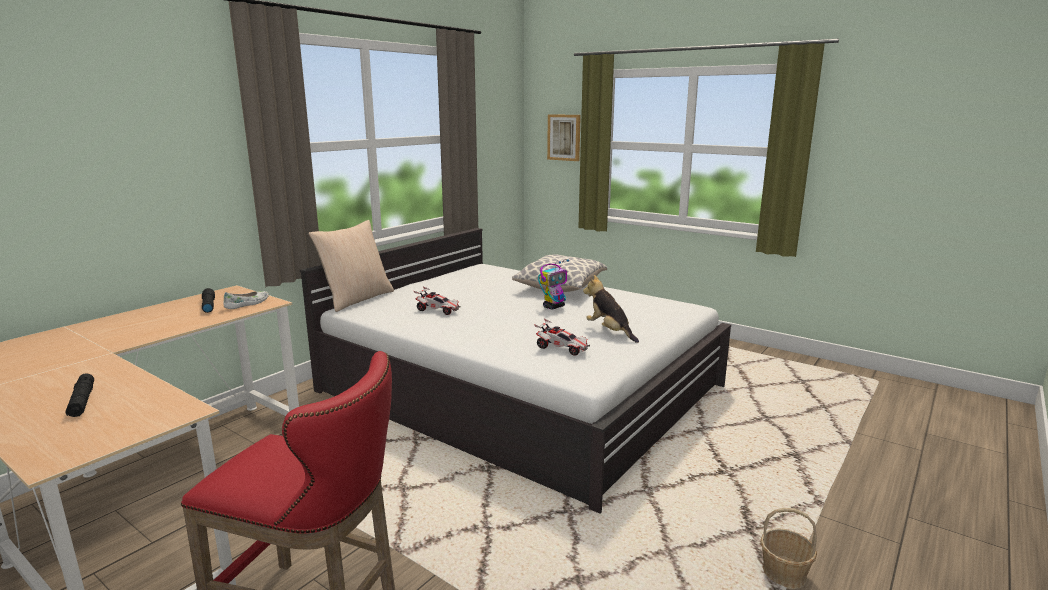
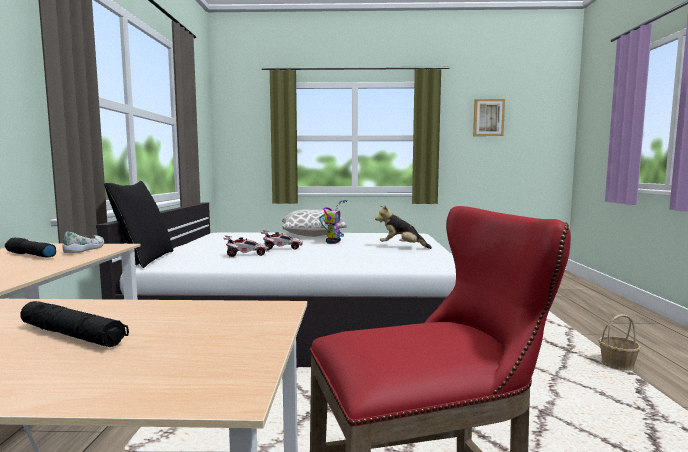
camera: 35 degrees left, 10 degrees down
(356, 299) = (145, 259): beige pillow -> black pillow
(562, 348) = (397, 256): toy car -> toy car (282, 248)
(564, 137) = (251, 134): picture -> picture (488, 117)

